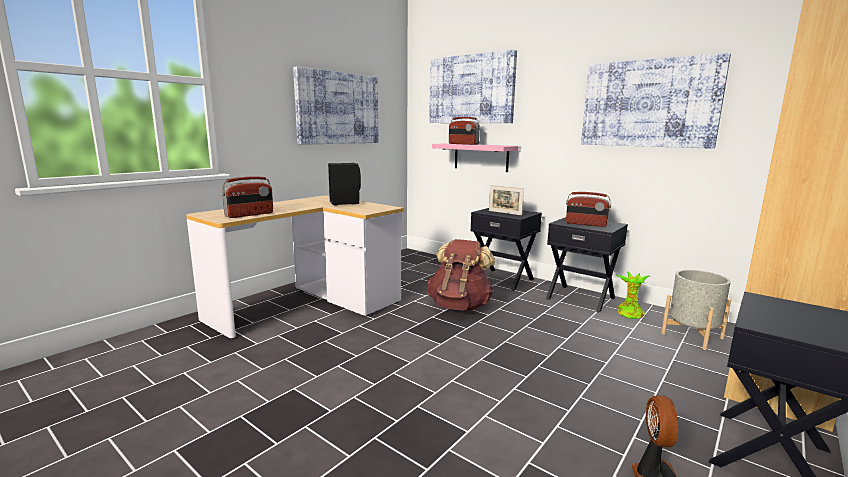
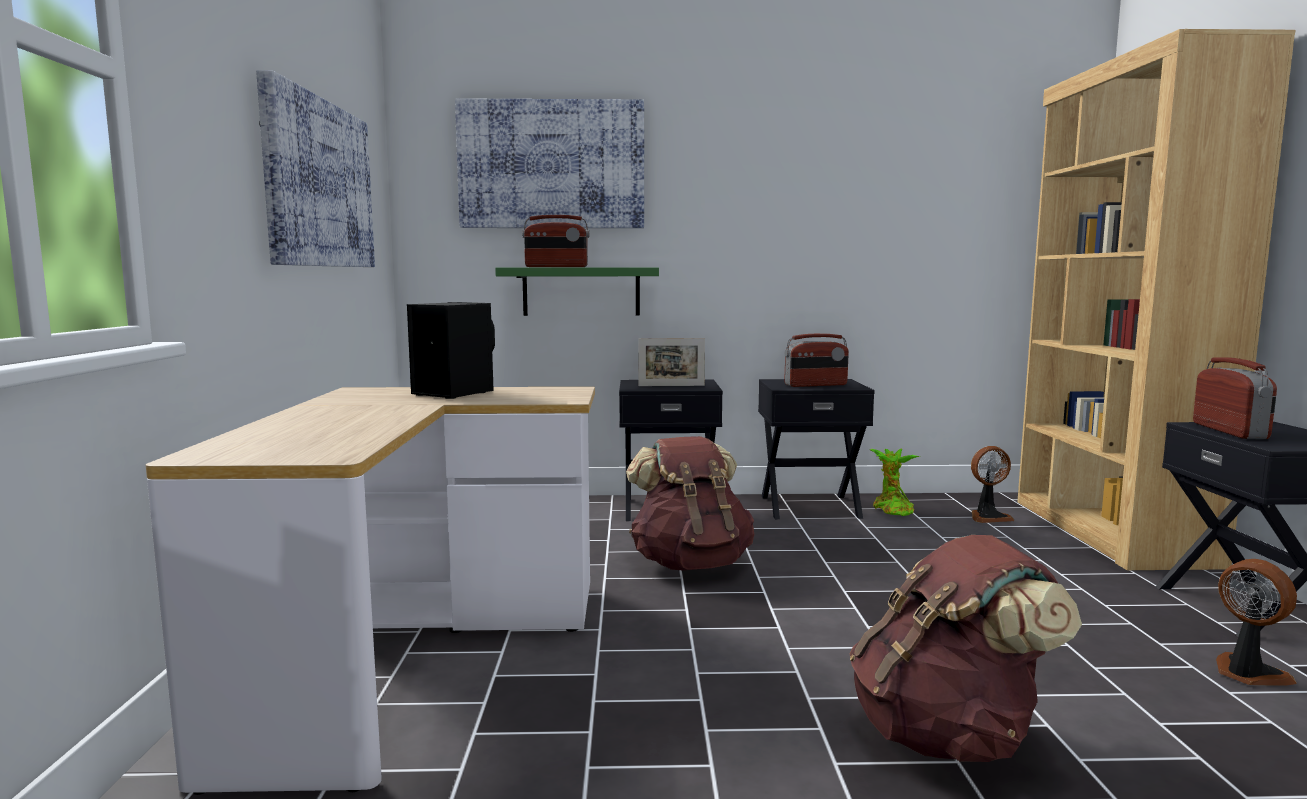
camera: 40 degrees left, 5 degrees down
(249, 215) = (350, 438): radio -> radio (1230, 431)
(414, 411) = (948, 736): none -> brown backpack
(481, 157) = (581, 291): pink shelf -> green shelf
(649, 104) = (862, 200): picture -> none
(692, 336) = (988, 517): grey planter -> fan

